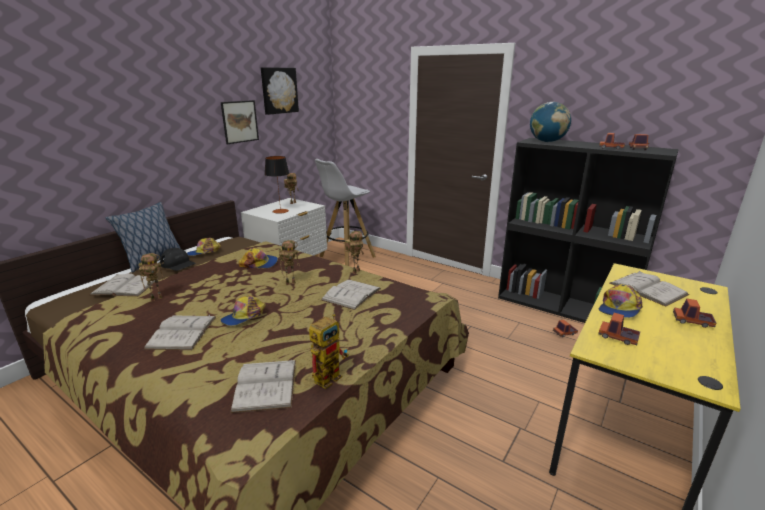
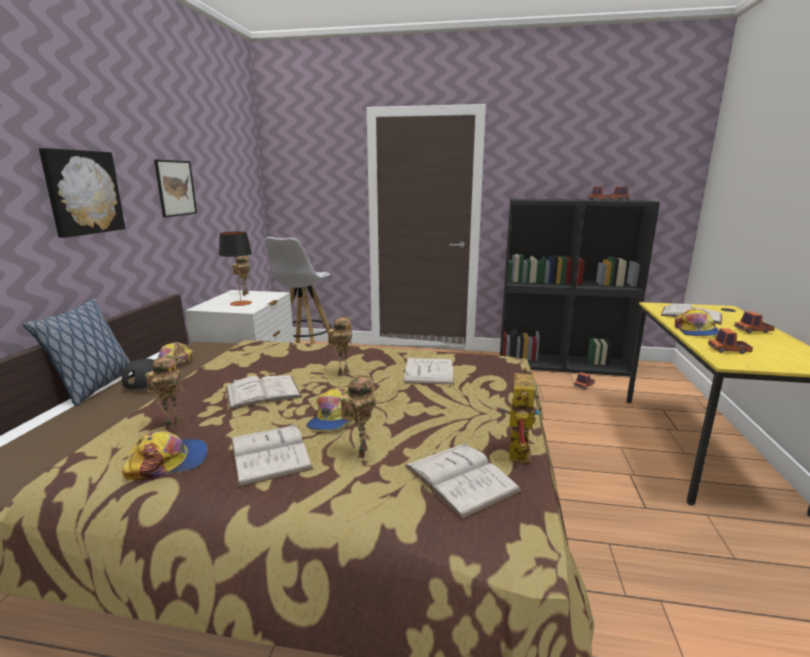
camera: 25 degrees left, 5 degrees down
(125, 287) = (97, 422): white book -> white book (263, 392)
(259, 263) = (273, 362): cap -> cap (168, 462)
(279, 90) = (212, 152): picture -> picture (82, 192)
(355, 271) = (401, 350): toy robot -> toy robot (360, 452)
(547, 142) = (536, 199): globe -> none

